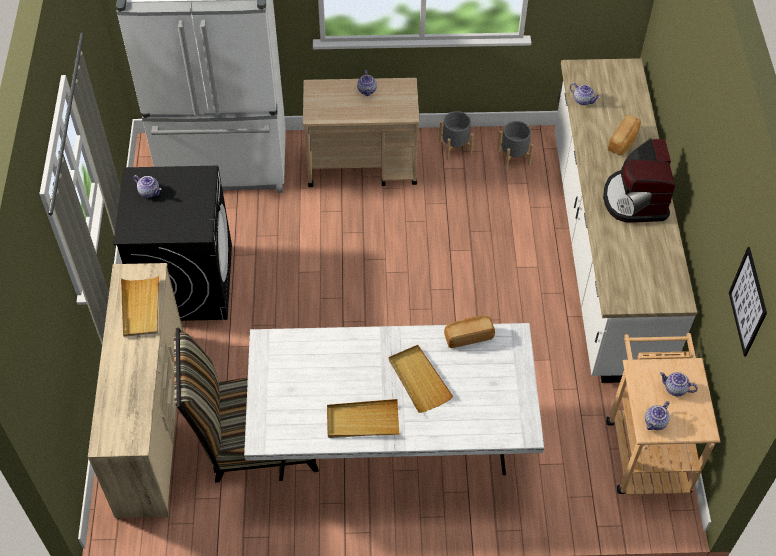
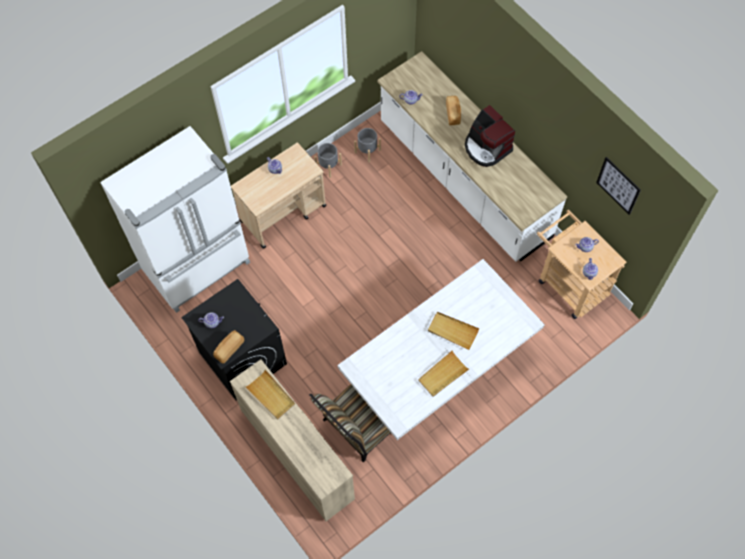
camera: 35 degrees left, 10 degrees up
(468, 336) = (458, 288): bread -> bread (229, 349)

